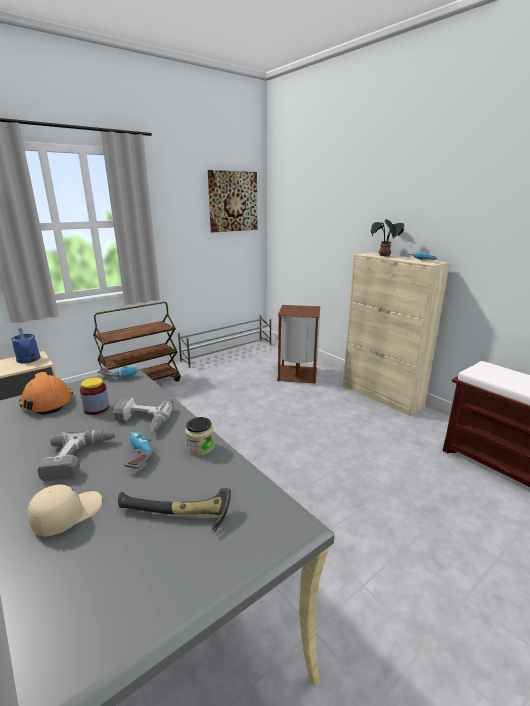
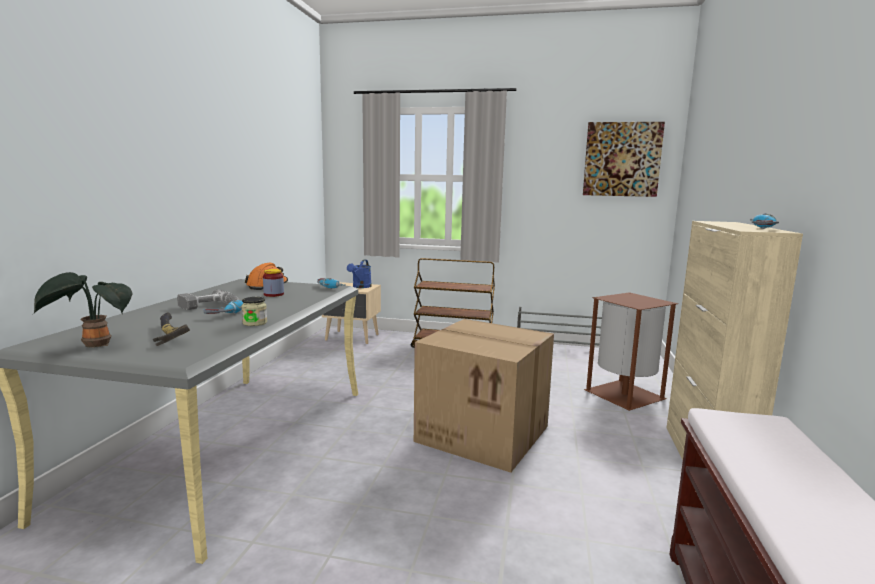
camera: 50 degrees right, 10 degrees down
(67, 514) = (152, 318): beige cap -> none
(142, 421) = (272, 305): power drill -> none
(283, 440) = (485, 433): none -> cardboard box
(385, 256) = (729, 223): potted plant -> potted plant (93, 346)

